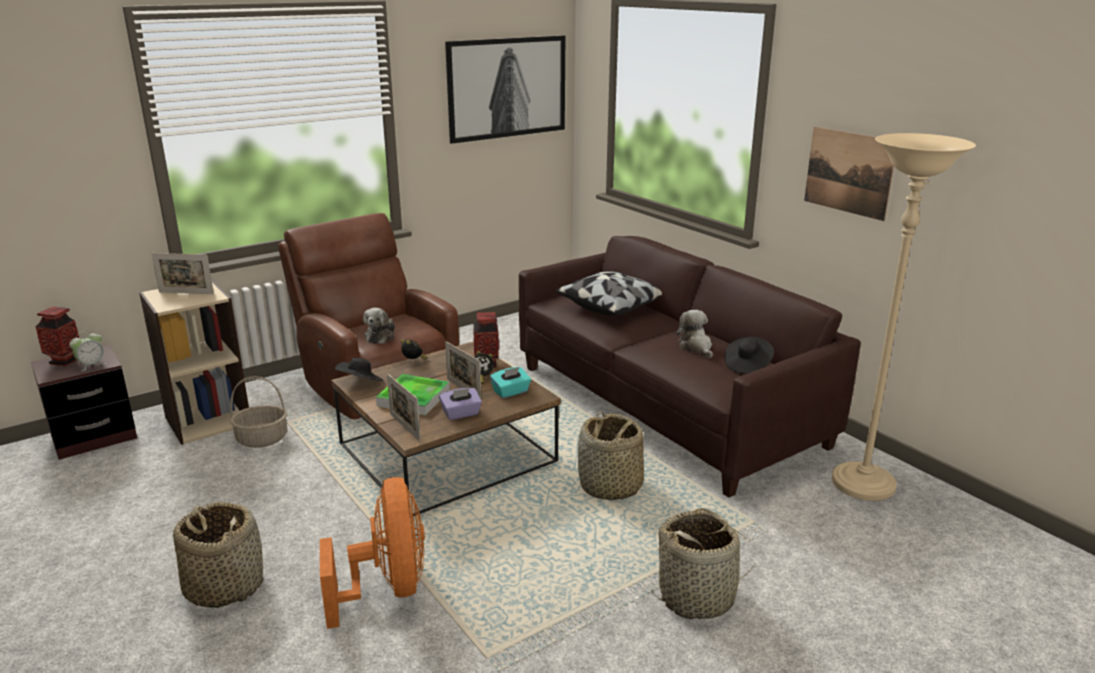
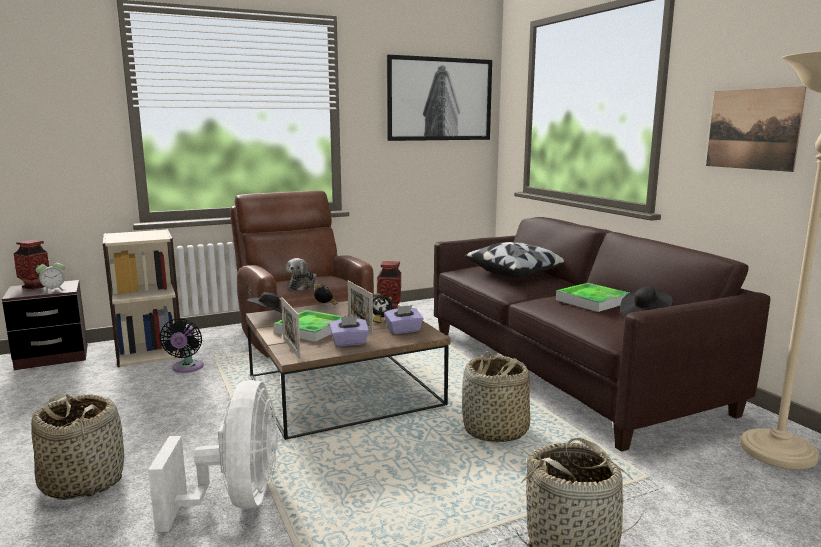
camera: 10 degrees right, 10 degrees down
(186, 293) = (139, 235): picture frame -> none
(262, 439) = (186, 368): basket -> black fan
(388, 588) = (236, 501): orange fan -> white fan
(511, 392) = (403, 330): turquoise tissue box -> purple tissue box
(696, 347) = (592, 301): plush toy -> tray

